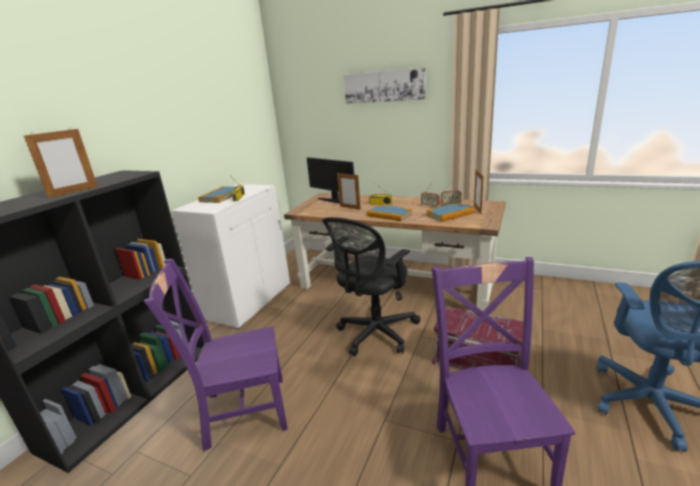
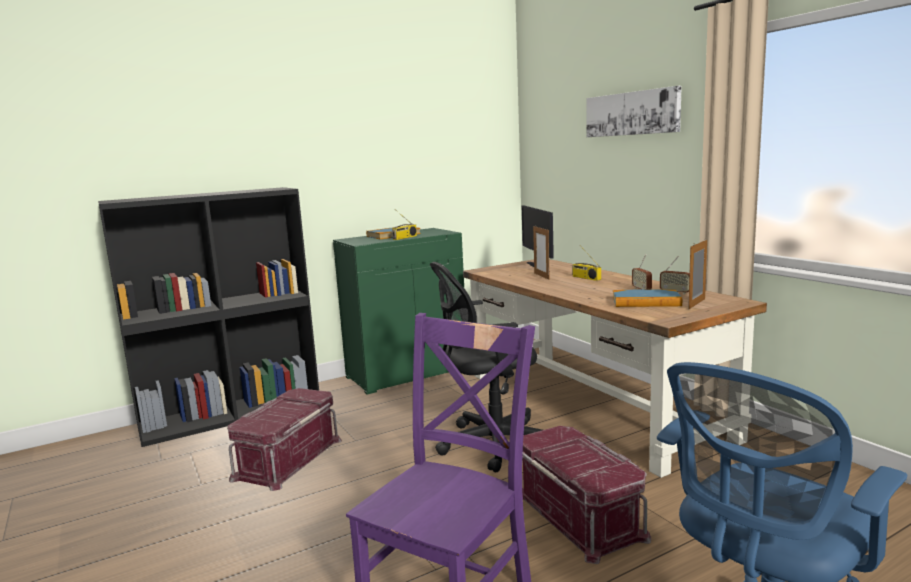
camera: 35 degrees right, 10 degrees down
(73, 192) = (210, 194): picture frame -> none
(242, 412) = (287, 458): purple chair -> red storage box
(248, 301) = (407, 373): white cabinet -> green cabinet
(389, 215) = (569, 289): book -> none

